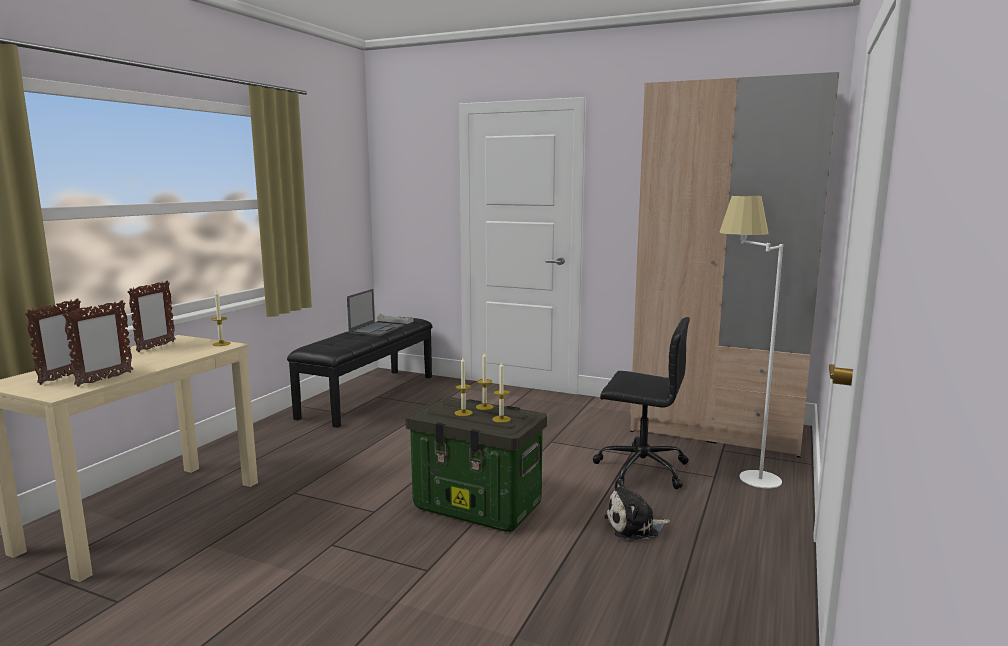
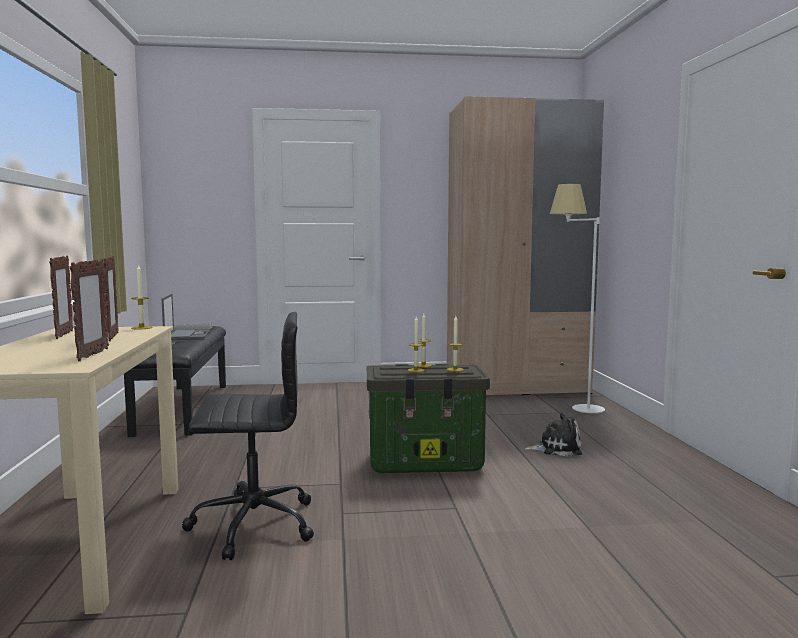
camera: 30 degrees left, 5 degrees down
(63, 377) = (26, 359): picture frame -> picture frame (113, 337)
(634, 527) = (556, 448): plush toy -> plush toy turned 135 degrees counterclockwise
(640, 469) = (504, 417): black office chair -> black office chair (251, 524)

